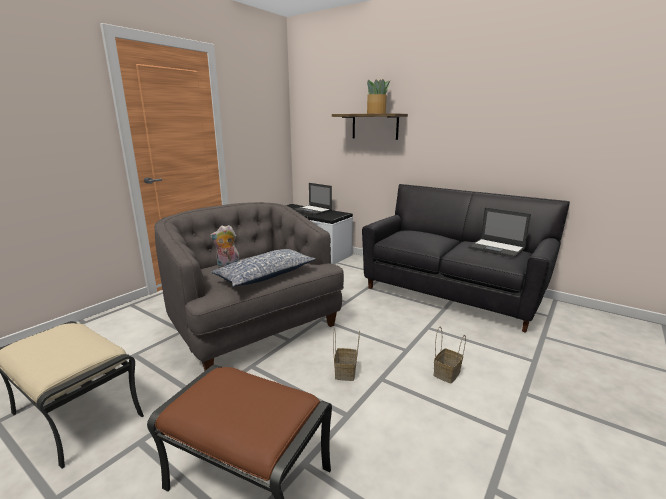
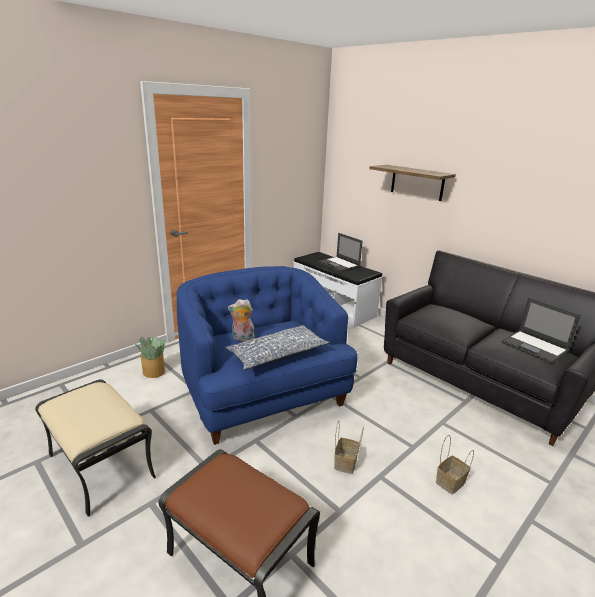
camera: 10 degrees right, 5 degrees up
(253, 326) = (262, 394): grey armchair -> blue armchair
(376, 113) = (419, 171): potted plant -> potted plant (154, 372)

